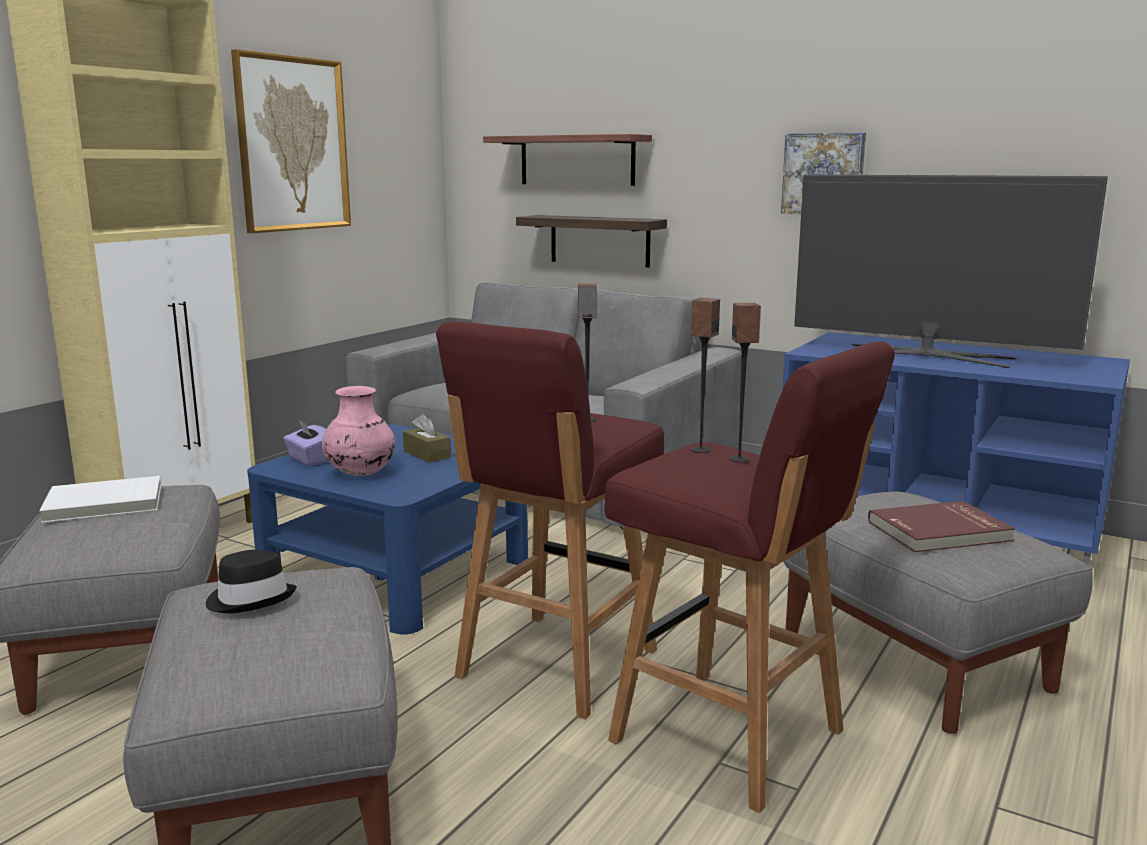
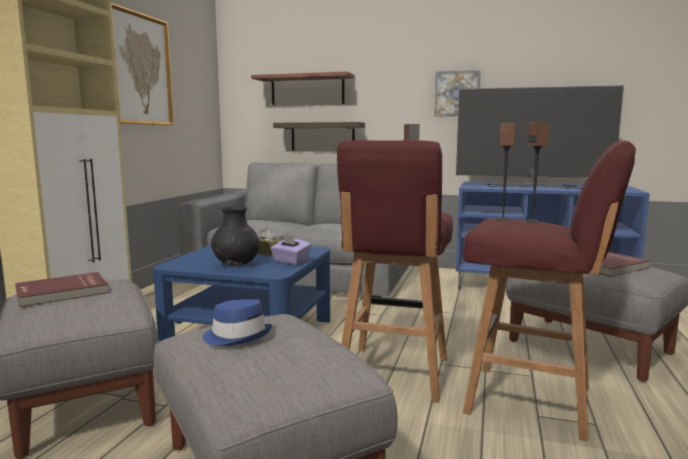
camera: 15 degrees left, 5 degrees down
(104, 504) = (62, 292): white book -> red book
(251, 599) = (237, 336): black hat -> blue hat
(310, 460) = (193, 260): purple tissue box -> purple tissue box (290, 262)
(360, 474) = (236, 265): pink vase -> black vase

